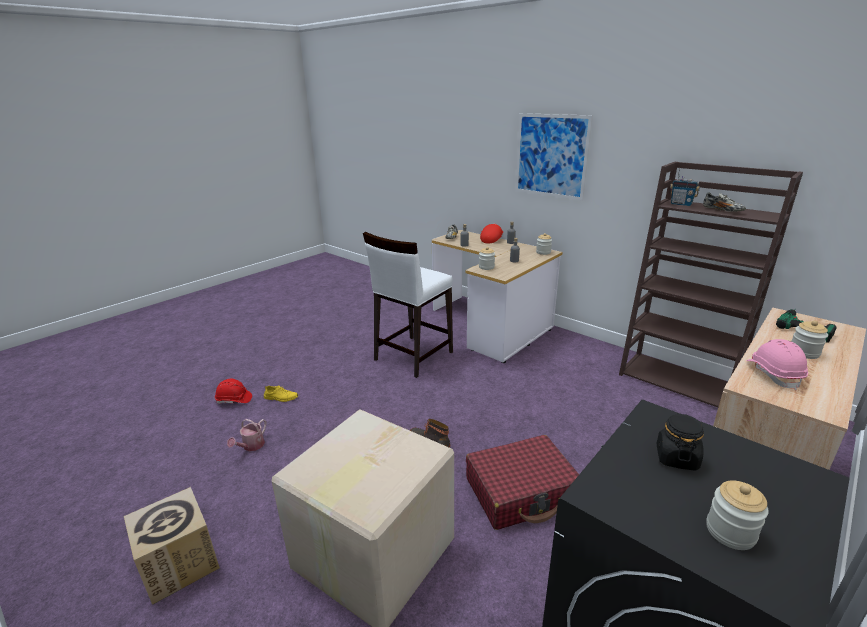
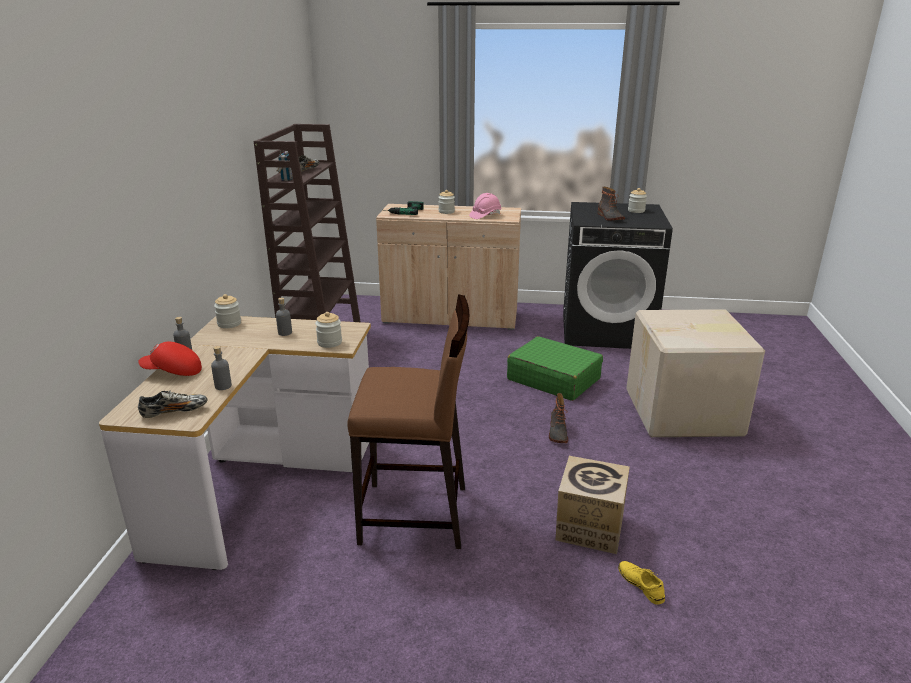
camera: 125 degrees left, 0 degrees up
(180, 563) = (833, 486): cardboard box -> cardboard box (589, 527)
(234, 400) = (709, 635): red hard hat -> none
(251, 446) = (724, 542): watering can -> none
(412, 356) = (415, 515): white stool -> brown stool
(521, 492) = (553, 379): red suitcase -> green suitcase
(551, 156) = (166, 183): picture -> none
(676, 457) = (609, 217): black jar -> boot

